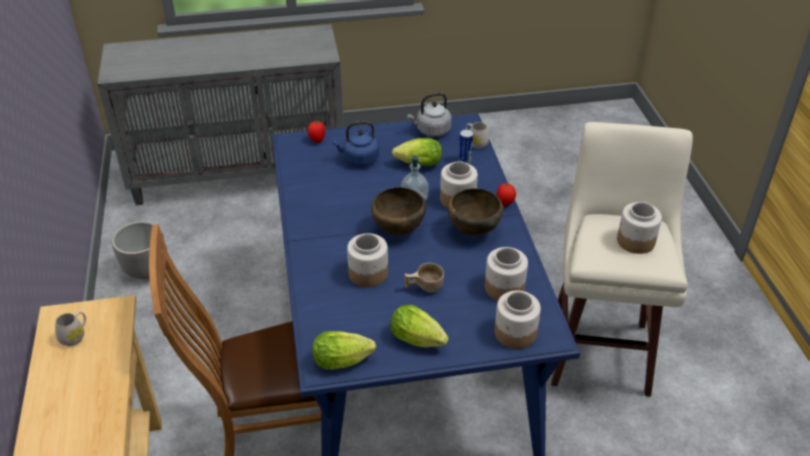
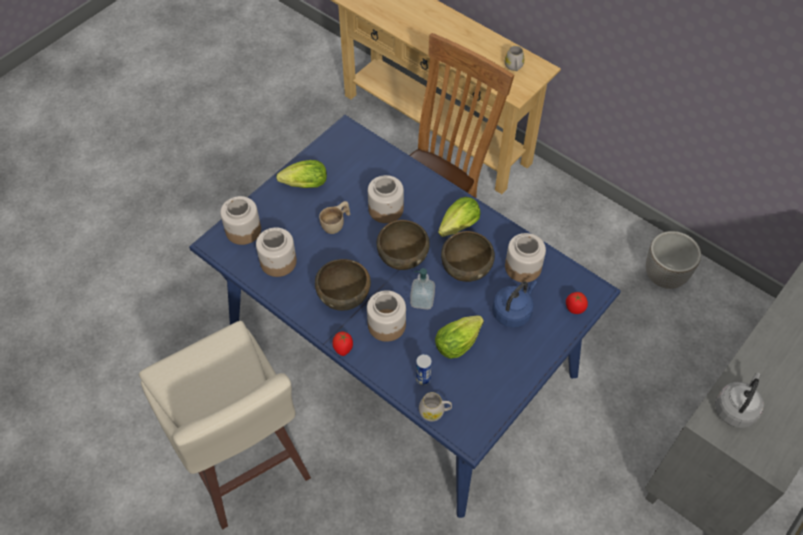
camera: 140 degrees right, 15 degrees up
(345, 361) = (337, 144): lettuce -> lettuce (456, 228)
(360, 198) = (465, 271): none -> brown bowl
(431, 131) = (491, 398): grey kettle -> grey kettle (736, 408)
(635, 241) = (202, 382): jar -> jar (523, 267)

